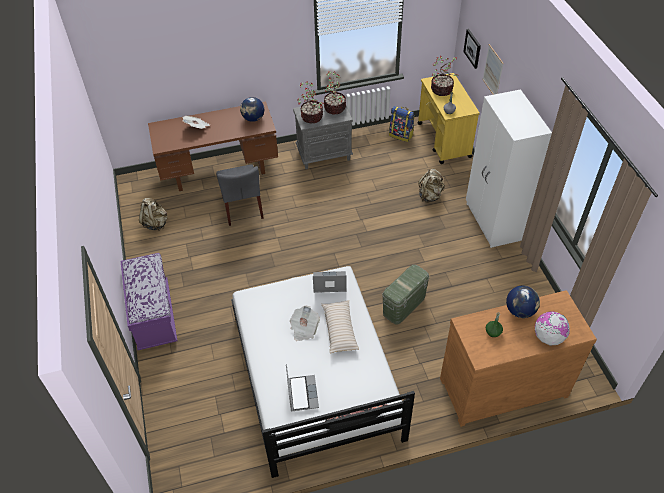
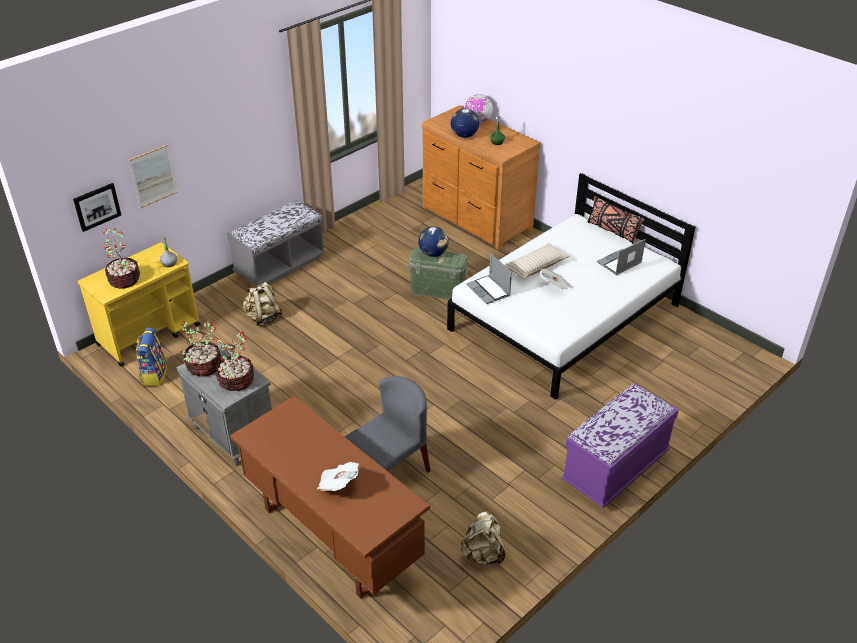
camera: 120 degrees left, 10 degrees down
(253, 118) = (281, 429): globe -> globe (433, 254)
(492, 222) = (280, 265): white wardrobe -> grey bench

